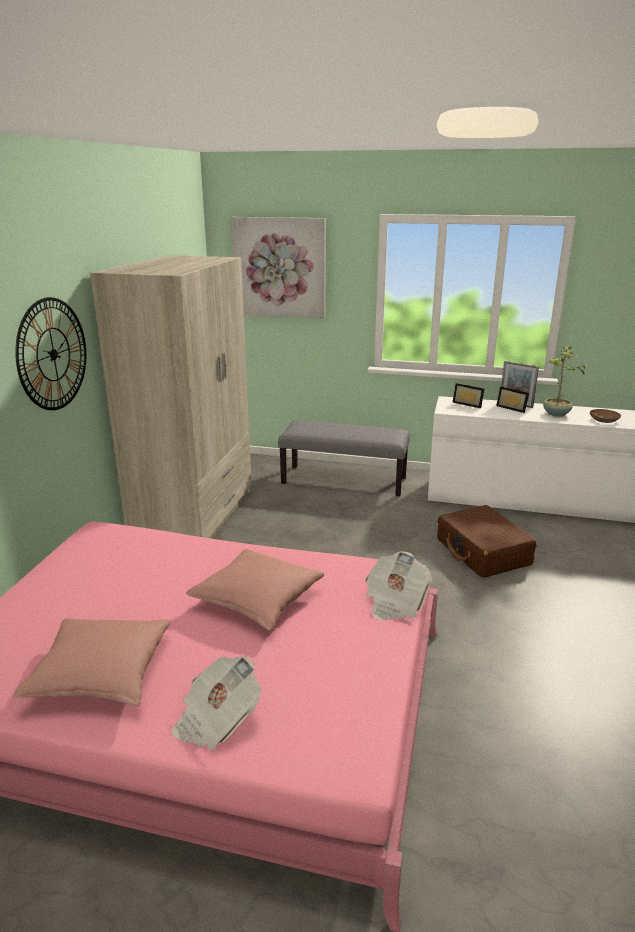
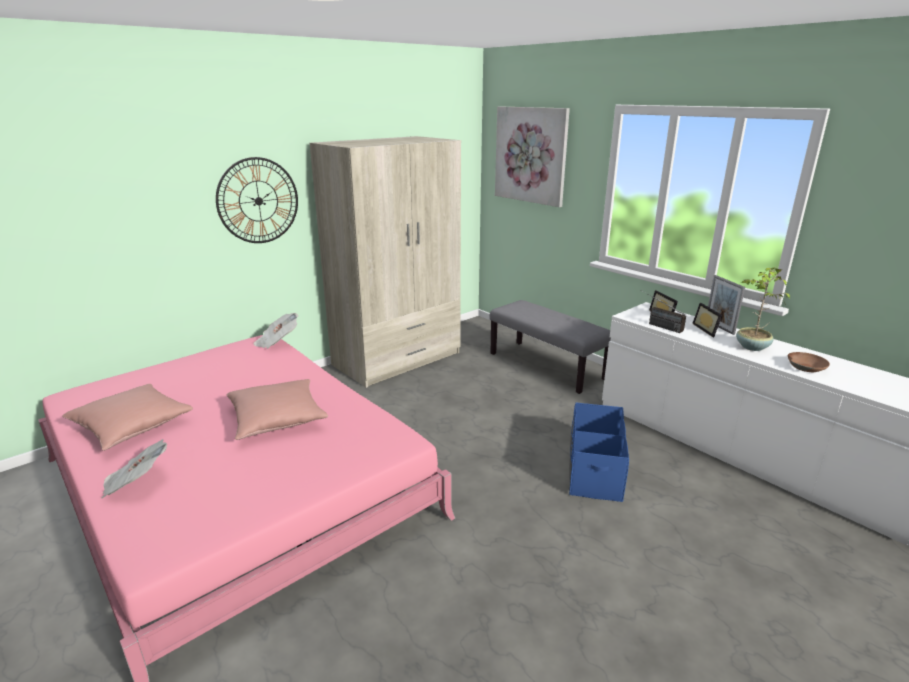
camera: 35 degrees right, 0 degrees up
(395, 602) = (361, 461): newspaper -> newspaper (277, 342)
(476, 413) = (657, 325): none -> radio
(483, 552) = (594, 469): brown suitcase -> blue storage box

